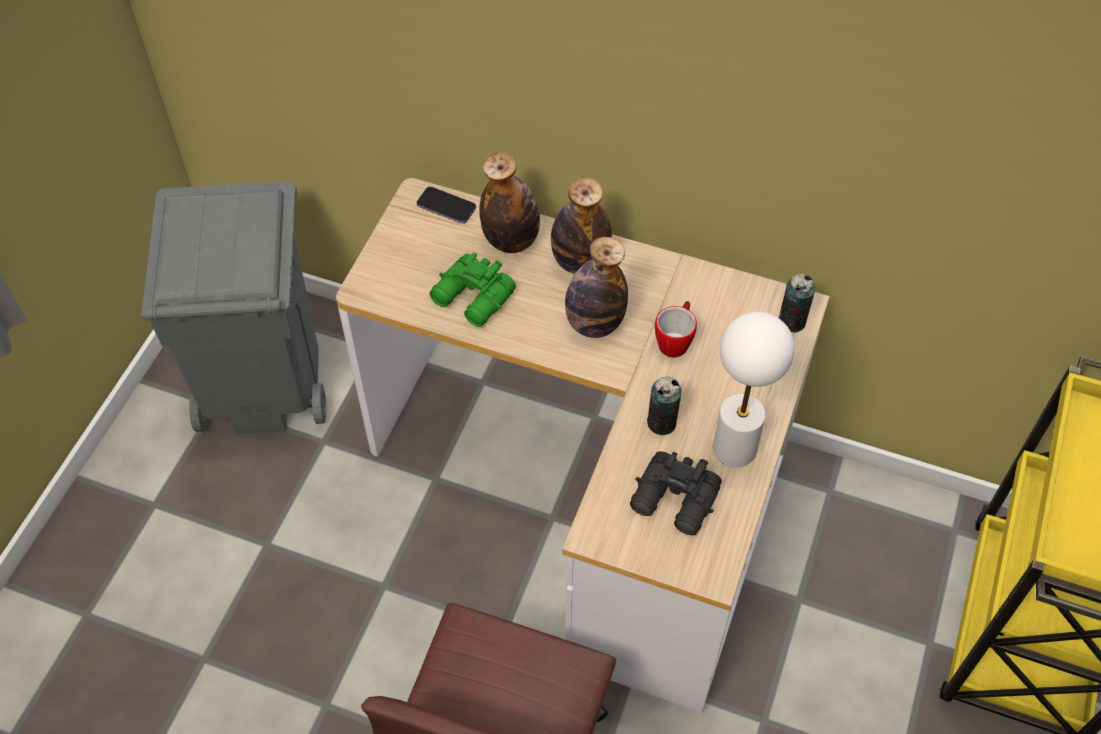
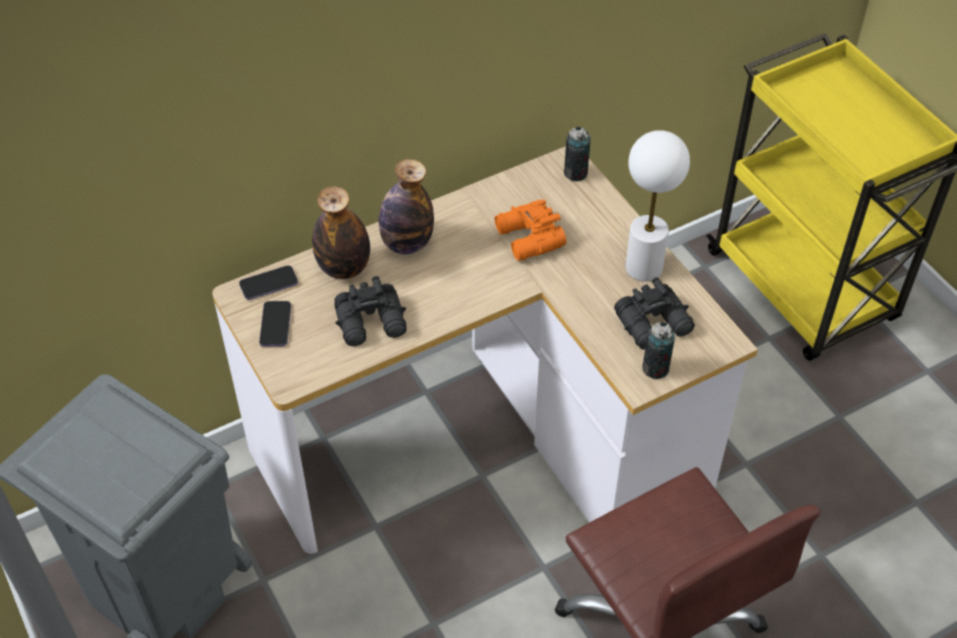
camera: 50 degrees left, 5 degrees down
(410, 240) = (275, 325): none -> phone
(473, 299) = (372, 323): green binoculars -> black binoculars
(594, 323) = (468, 271): bottle -> none
(661, 423) = (587, 290): can -> can (655, 368)
(675, 341) = (528, 239): mug -> orange binoculars

